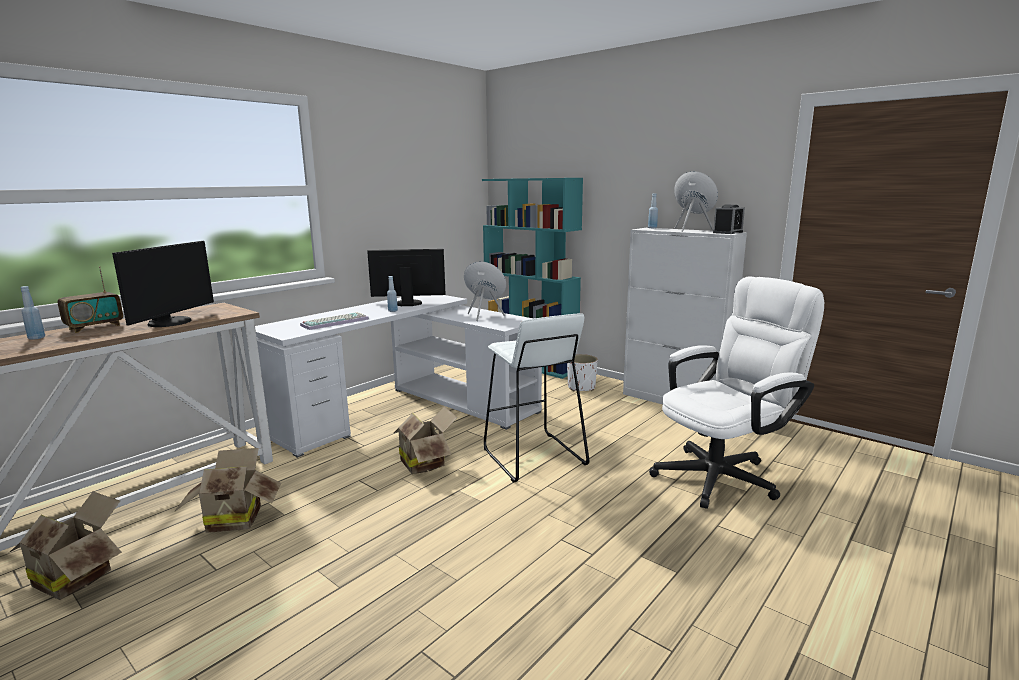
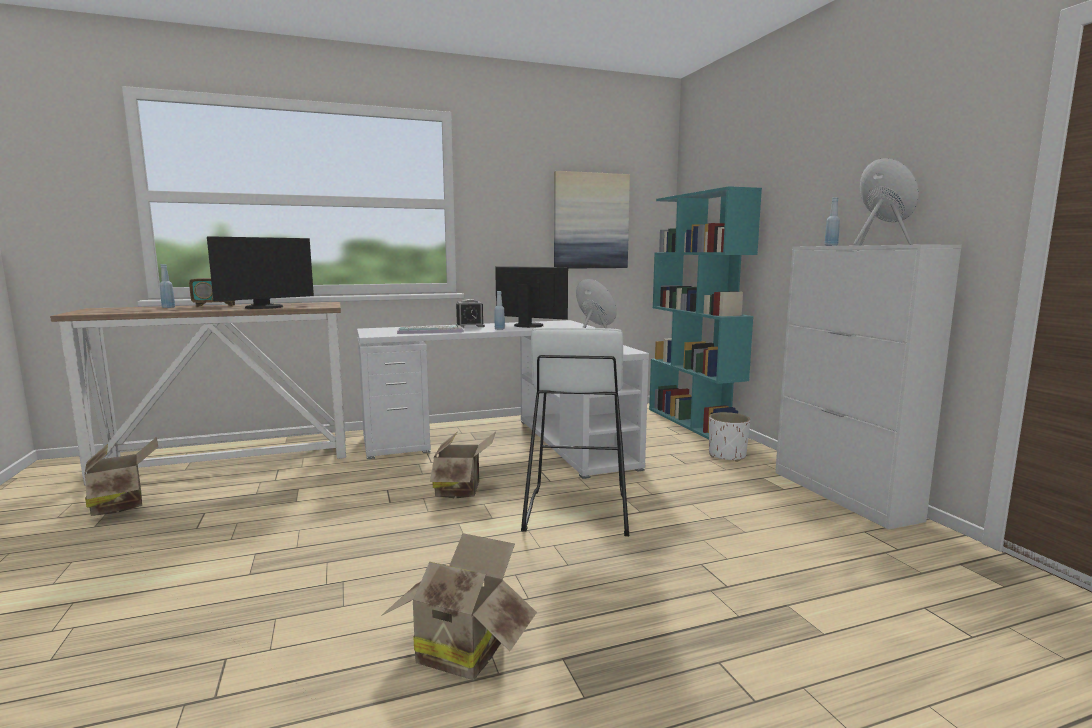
camera: 30 degrees right, 5 degrees down
(234, 518) = (261, 493): cardboard box -> cardboard box (462, 648)
(429, 199) = (590, 221): none -> picture
(724, 475) = (811, 602): white office chair -> none
(727, 232) = (923, 244): alarm clock -> alarm clock (470, 326)

